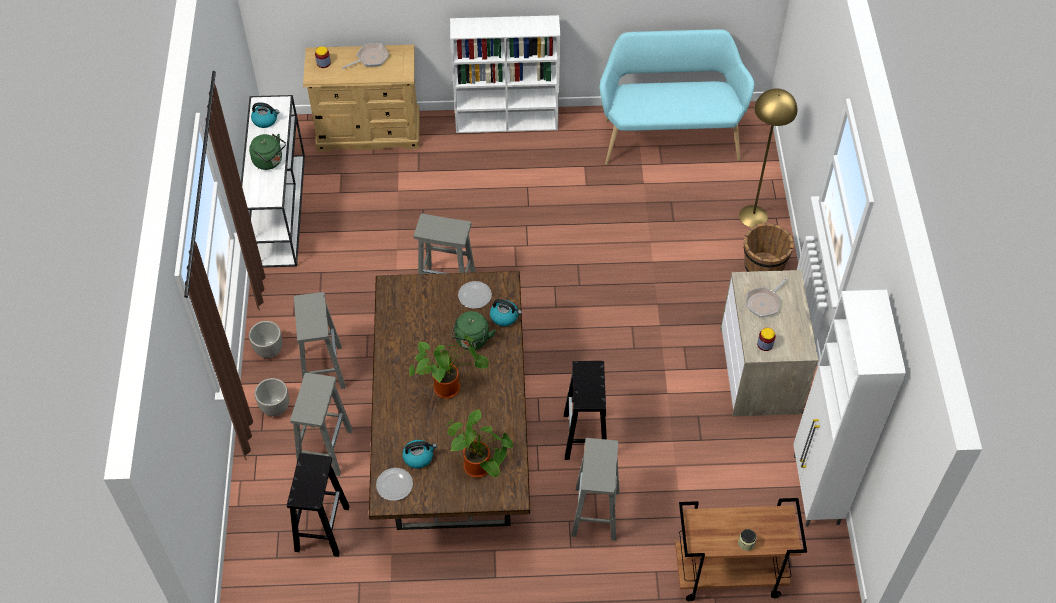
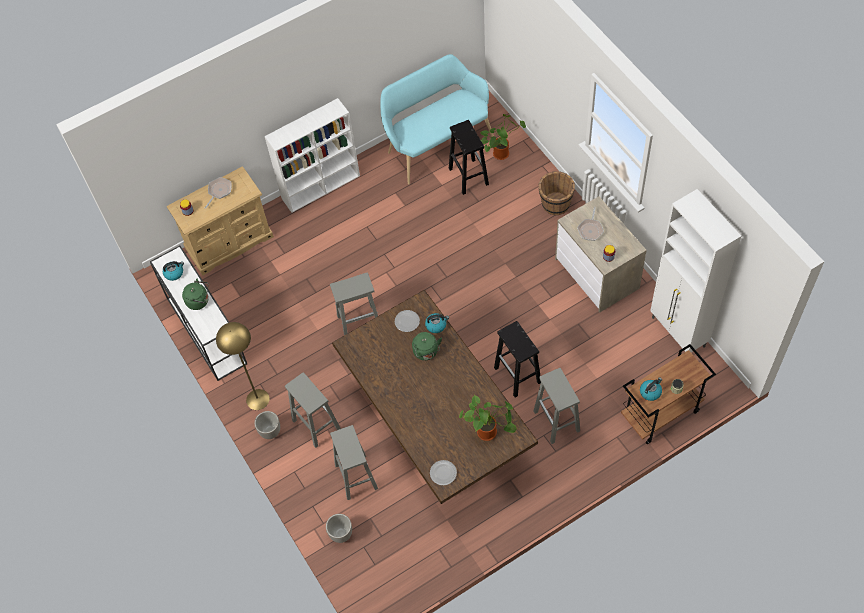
camera: 25 degrees left, 5 degrees up
(276, 408) = (303, 468): planter -> planter (341, 534)
(322, 527) = (390, 528): black stool -> black stool (468, 176)
(418, 457) = (446, 446): kettle -> kettle (650, 392)
(449, 386) = (433, 390): potted plant -> potted plant (501, 152)
(753, 216) = (527, 172): yellow floor lamp -> yellow floor lamp (258, 399)

